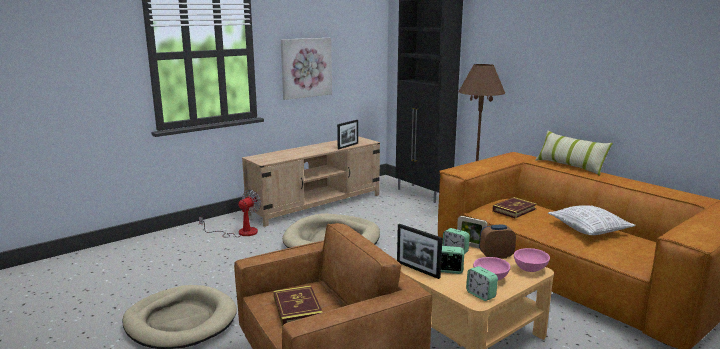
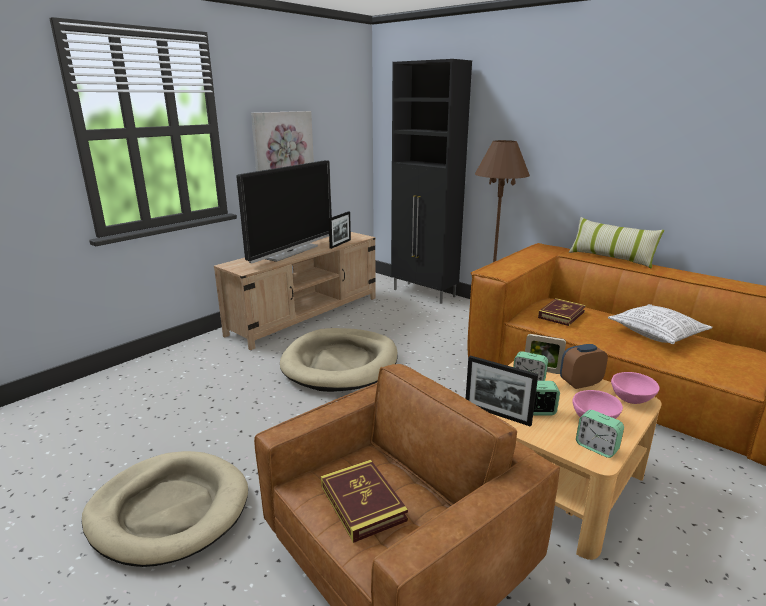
camera: 10 degrees left, 5 degrees up
(240, 232) = (221, 361): fan -> none
(305, 150) = (290, 252): none -> television

